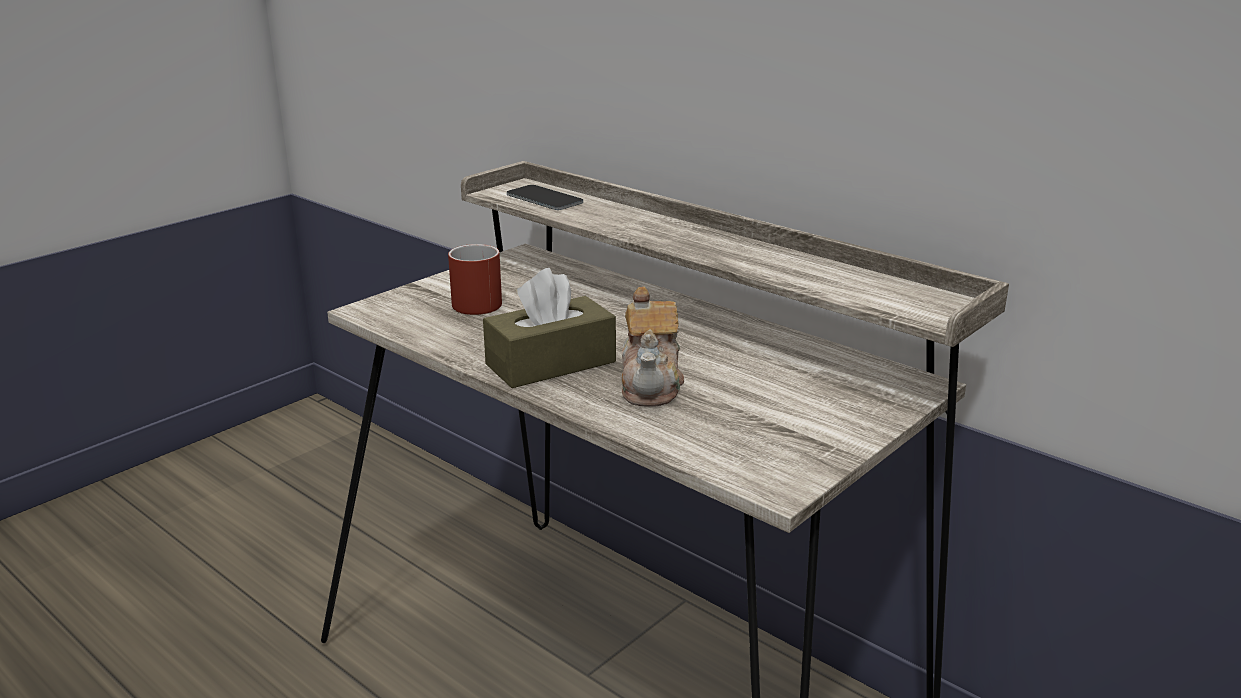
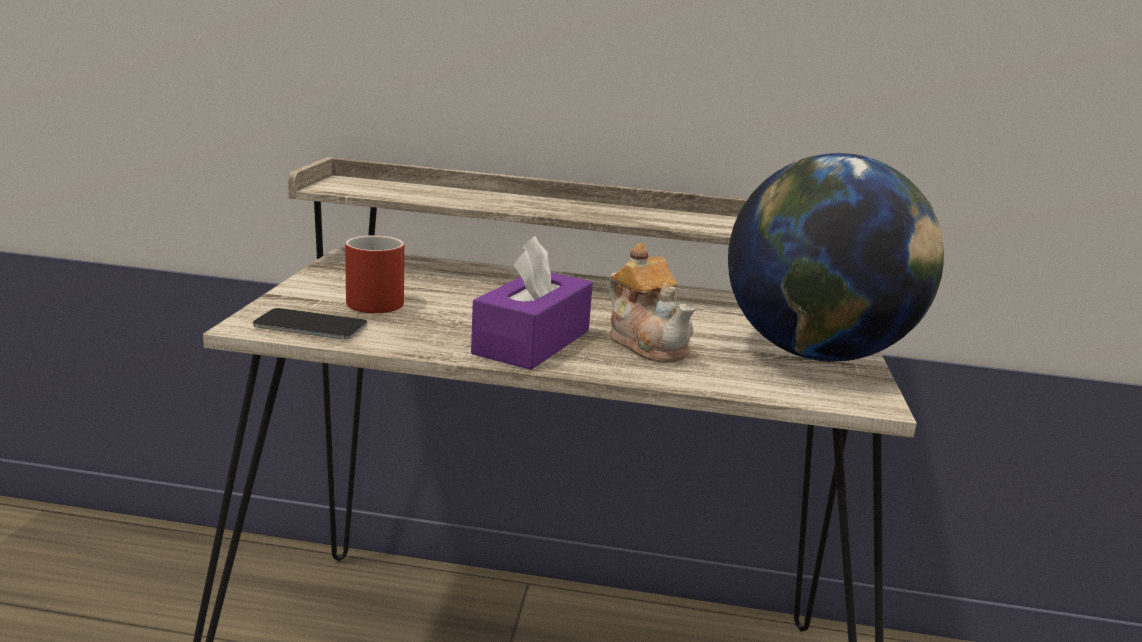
camera: 35 degrees left, 5 degrees down
(544, 198) = (389, 189): phone -> phone (310, 325)
(550, 363) = (532, 342): brown tissue box -> purple tissue box
(803, 429) = (815, 355): none -> globe

